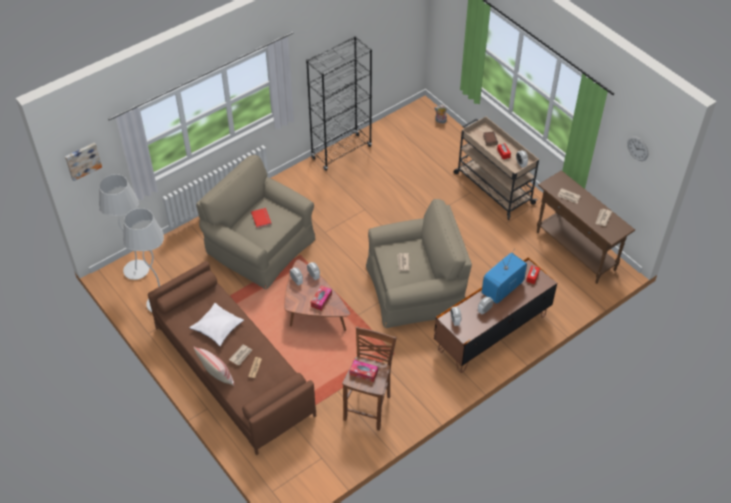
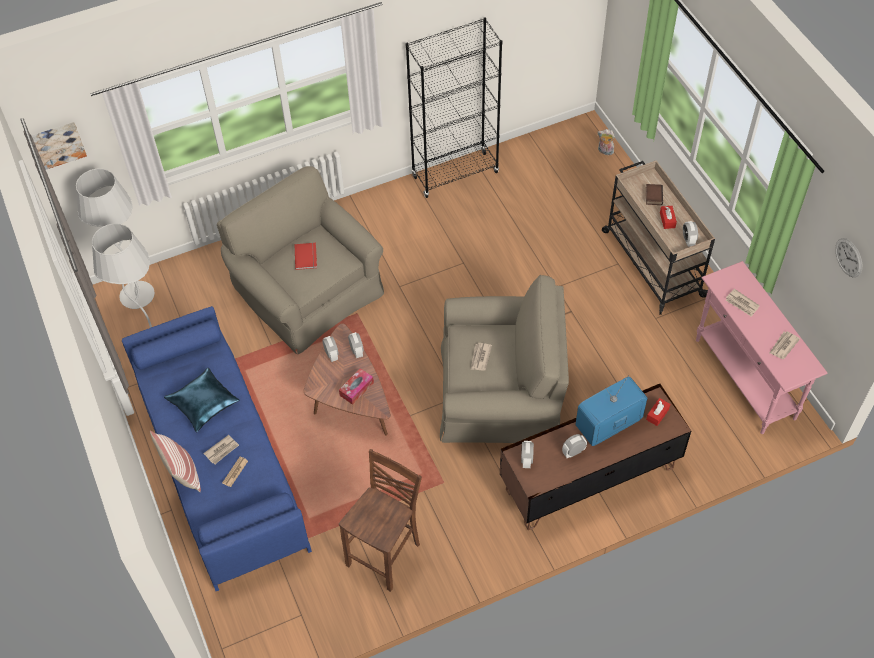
camera: 15 degrees right, 5 degrees up
(218, 328) = (203, 404): white pillow -> blue pillow
(233, 370) = (221, 463): brown sofa -> blue sofa
(363, 373) = (372, 514): tissue box -> none
(575, 251) = (744, 379): brown console table -> pink console table

